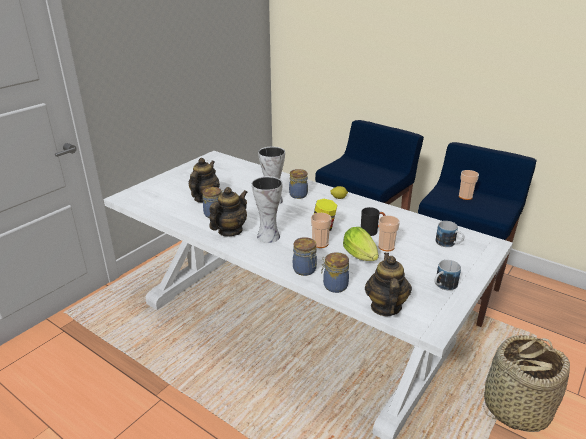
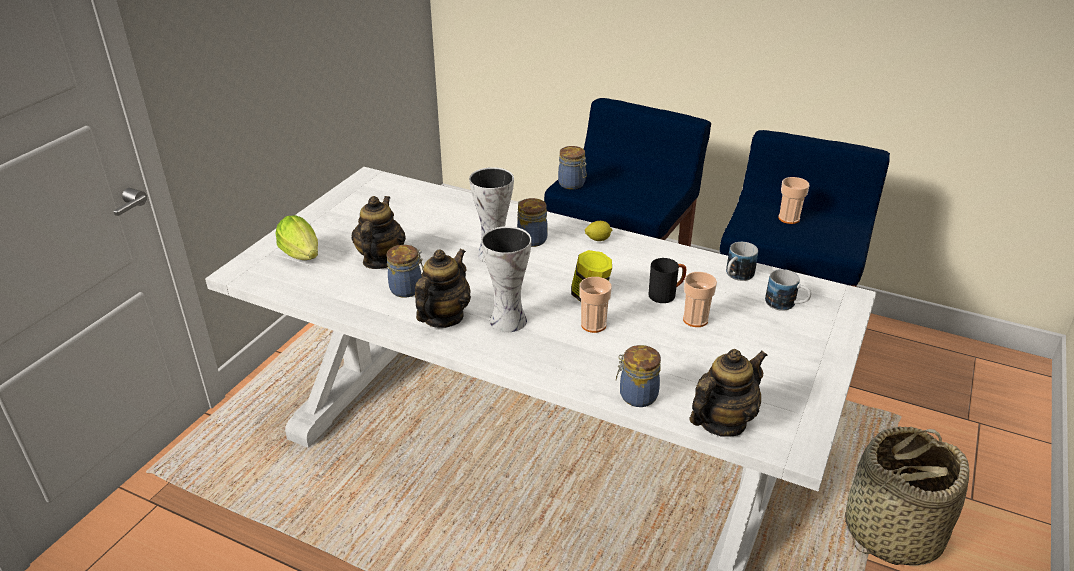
camera: 10 degrees left, 5 degrees up
(305, 270) = (584, 374): jar -> jar (572, 184)
(361, 257) = (663, 342): lettuce -> lettuce (303, 257)
(385, 307) = (722, 422): teapot -> teapot turned 60 degrees clockwise
(443, 286) = (795, 377): mug -> mug (736, 276)

